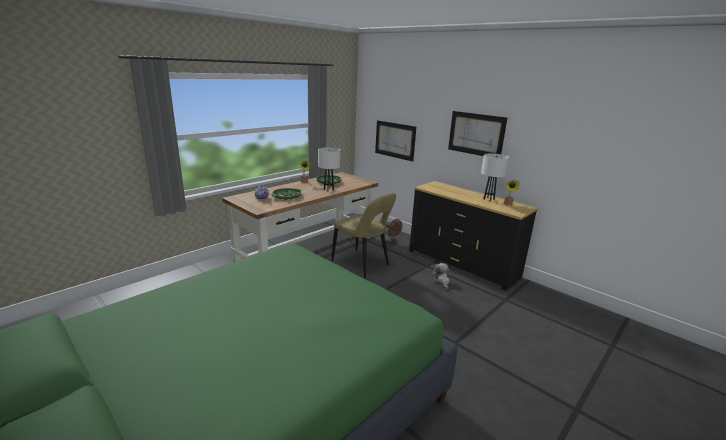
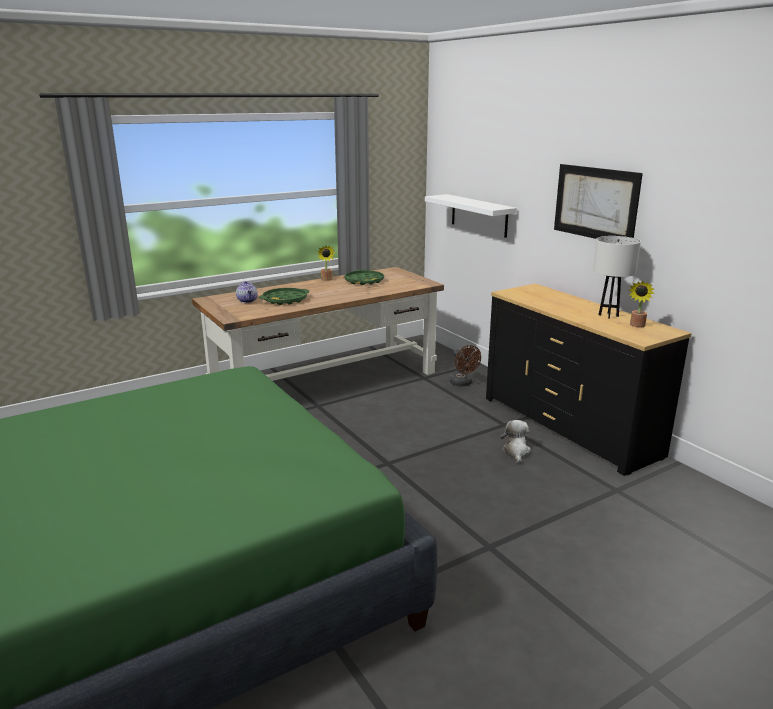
camera: 15 degrees right, 0 degrees up
(328, 189) = (355, 292): white table lamp -> none
(362, 264) = (397, 414): beige chair -> none
(395, 140) = (479, 215): picture -> white shelf

